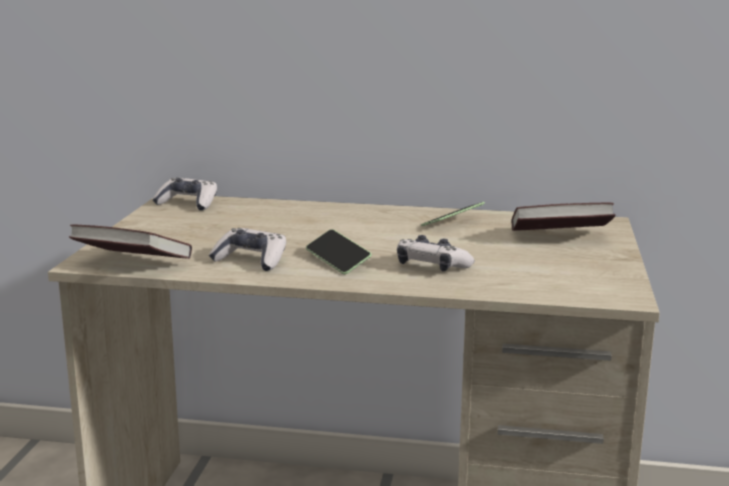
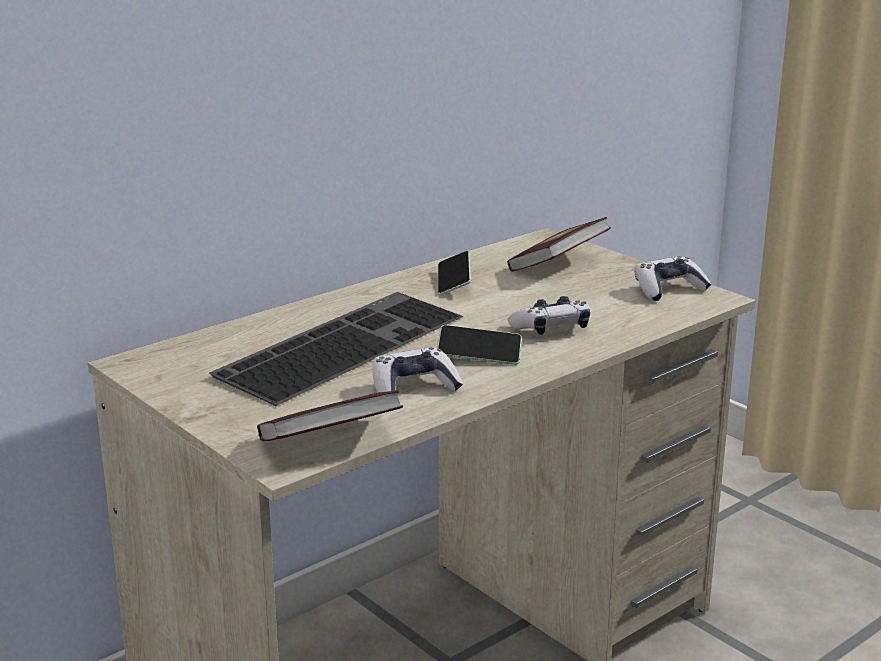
camera: 50 degrees left, 5 degrees up
(188, 203) = (165, 360): game controller -> game controller (668, 289)
(286, 227) = (341, 344): none -> keyboard

